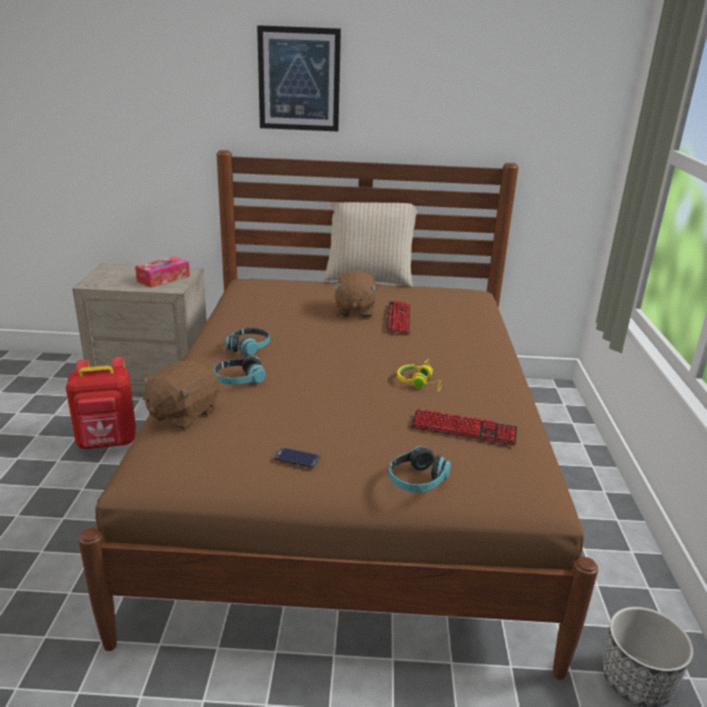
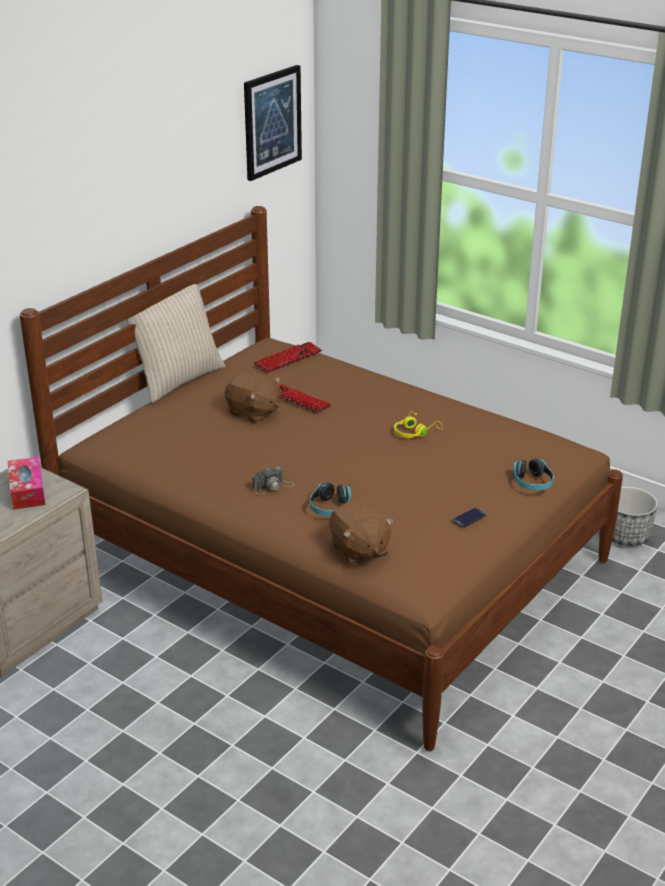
camera: 55 degrees left, 5 degrees up
(108, 443) = (124, 688): red backpack -> none
(249, 347) = (273, 486): headphones -> camera
(299, 79) = (76, 199): picture -> picture (272, 122)
(463, 429) = (492, 442): keyboard -> keyboard (288, 358)

